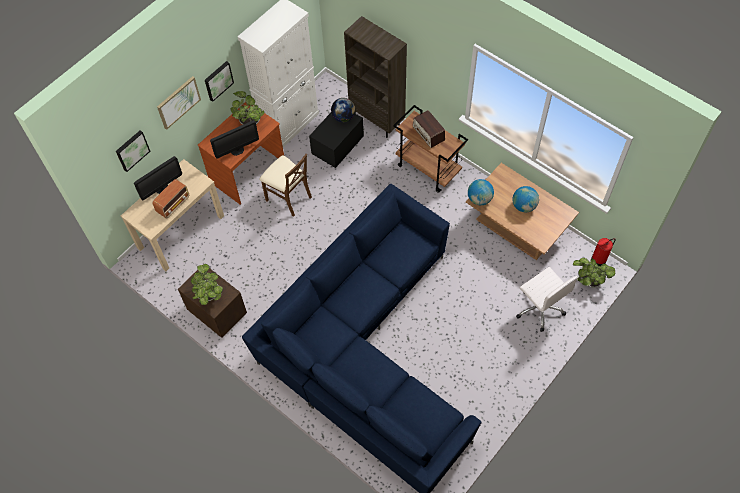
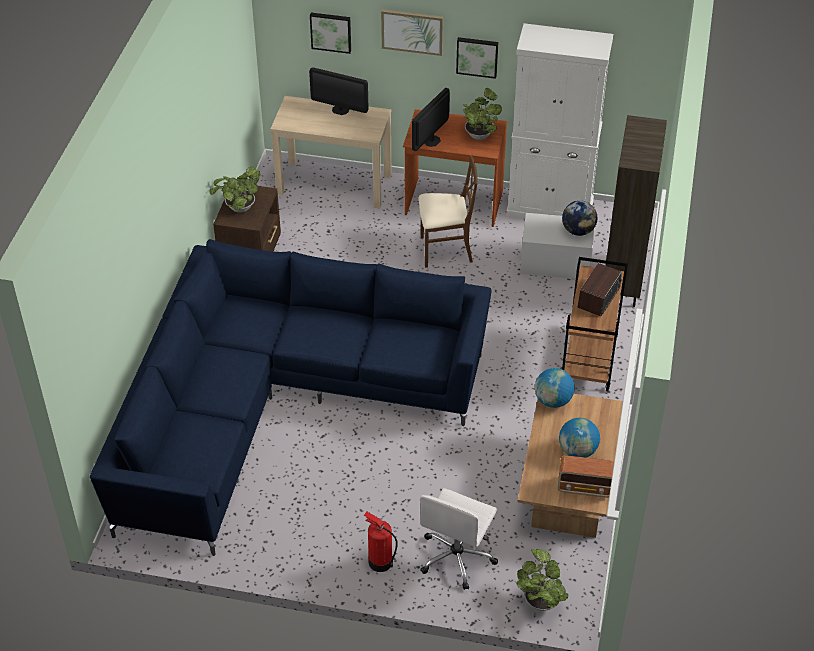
camera: 60 degrees right, 15 degrees down
(173, 204) = (326, 126): radio -> radio (585, 487)
(237, 150) = (432, 141): monitor -> monitor turned 90 degrees clockwise
(288, 197) = (445, 250): brown chair -> brown chair turned 105 degrees counterclockwise
(337, 144) = (556, 262): black storage box -> white storage box
(598, 260) = (581, 599): fire extinguisher -> fire extinguisher (380, 561)

